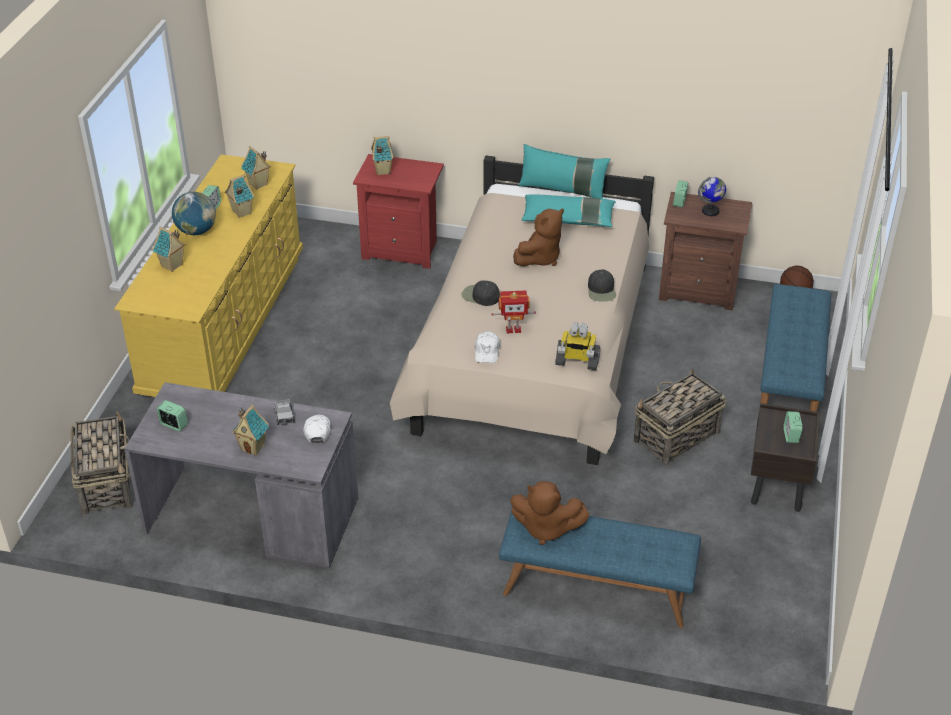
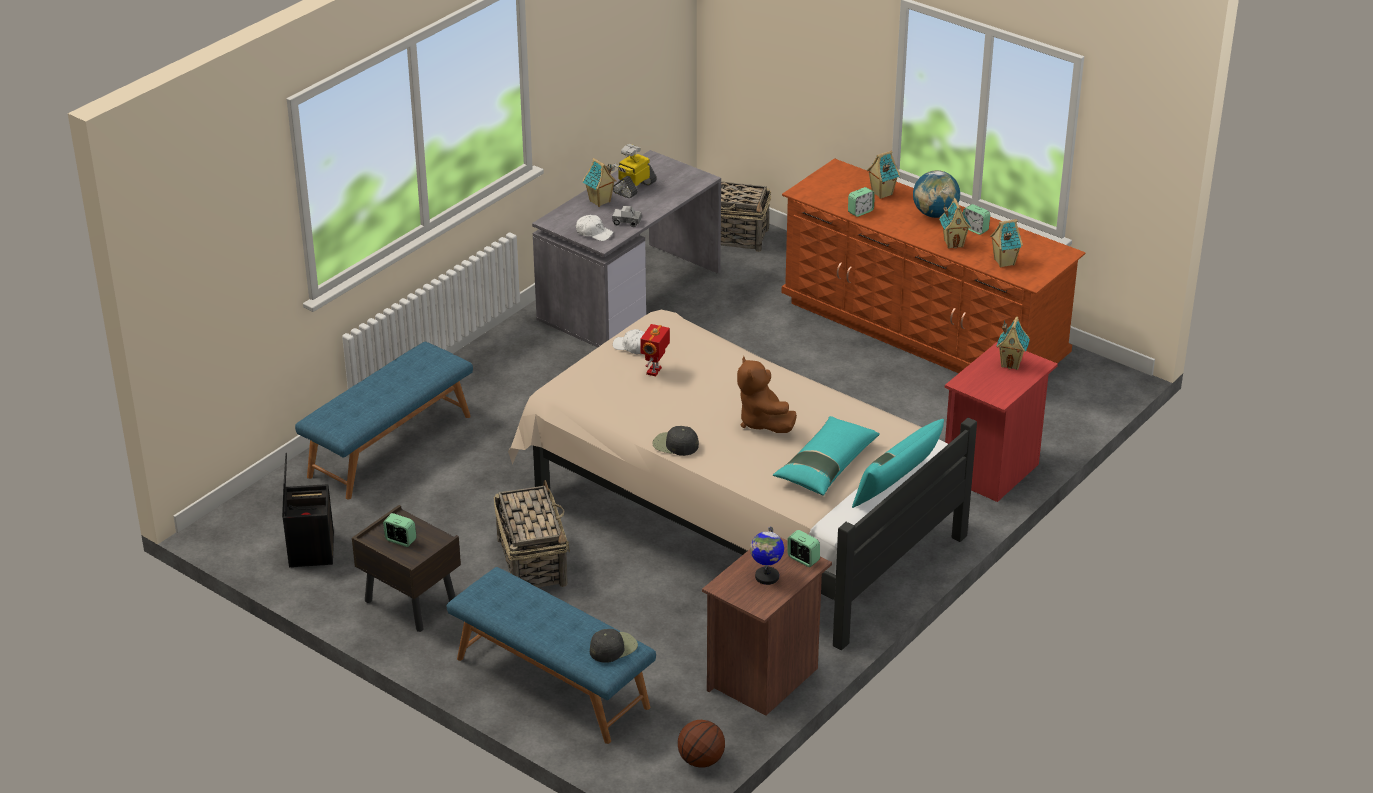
camera: 115 degrees right, 5 degrees down
(173, 425) = (660, 173): alarm clock -> alarm clock (860, 211)
(225, 323) = (922, 330): yellow dresser -> brown dresser
(480, 296) = (724, 367): black cap -> black cap (613, 647)
(545, 528) = (423, 364): brown plush toy -> none
(577, 361) = (575, 394): toy robot -> toy robot (633, 187)
(770, 576) = (310, 549): none -> black storage box

